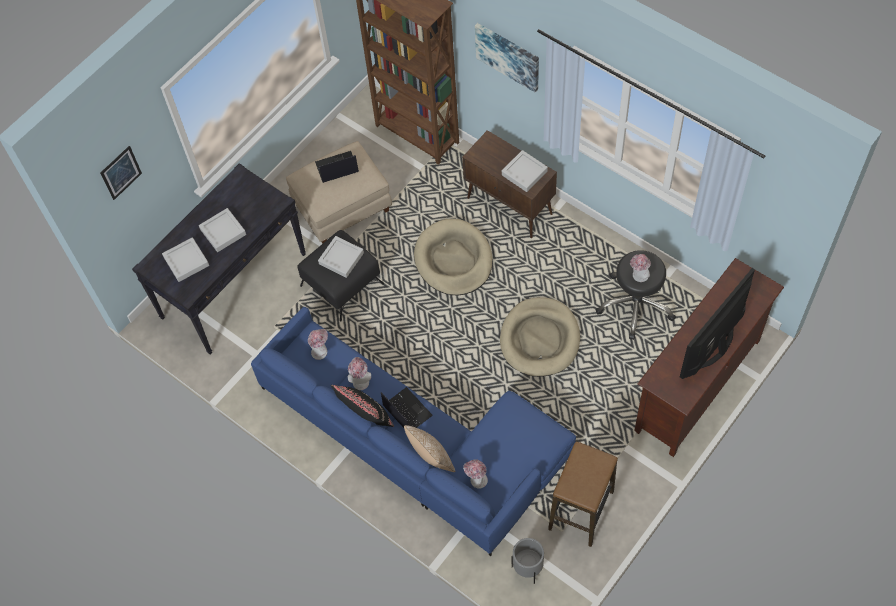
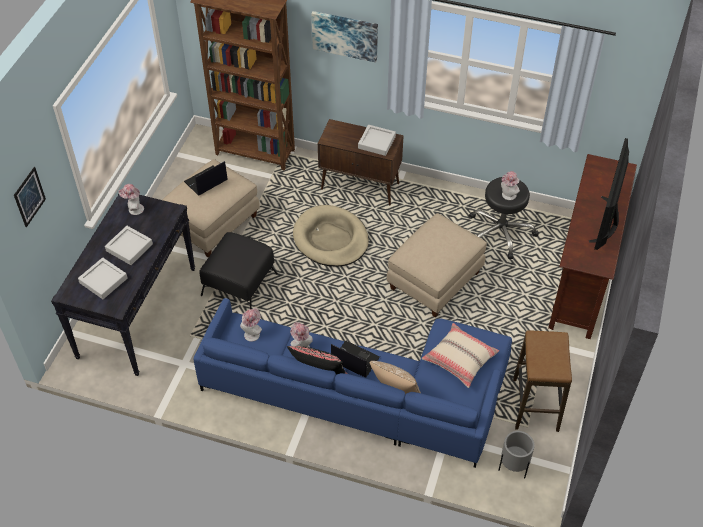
camera: 25 degrees left, 10 degrees down
(341, 258) = (239, 253): grey tray -> none
(476, 480) = (444, 397): hat -> hat (134, 209)
(509, 444) = (459, 359): none -> beige pillow
(540, 339) = (434, 280): beige dog bed -> beige ottoman

